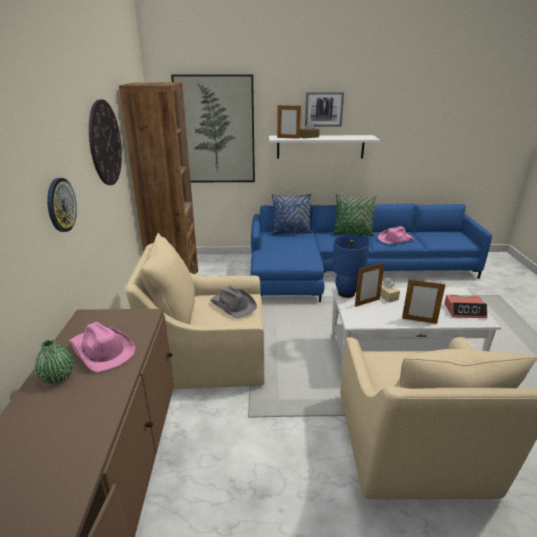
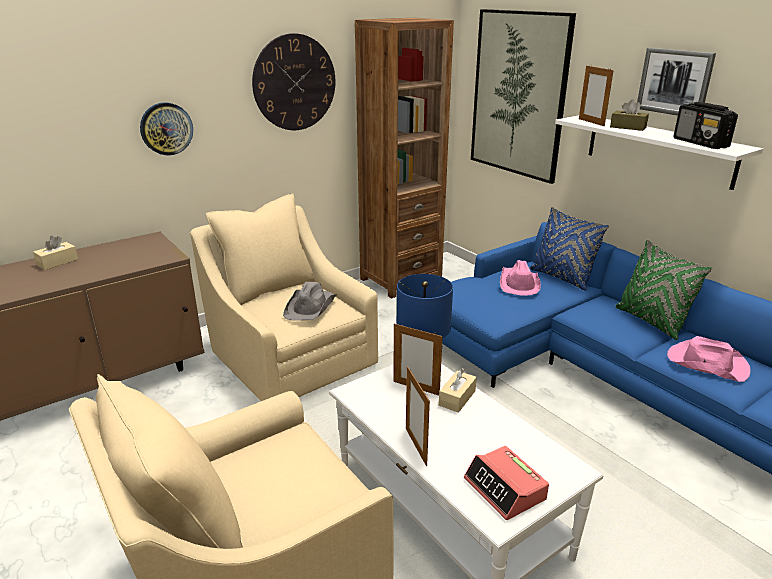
camera: 55 degrees right, 0 degrees up
(58, 377) = (57, 262): green vase -> beige tissue box
(101, 350) = (102, 262): pink hat -> pink hat (519, 283)
(354, 137) = (700, 143): none -> radio

